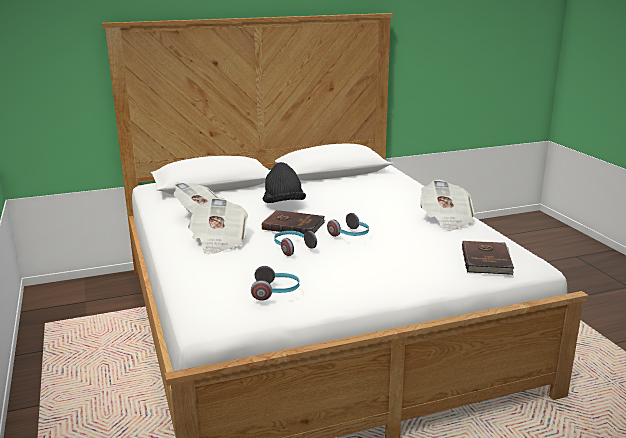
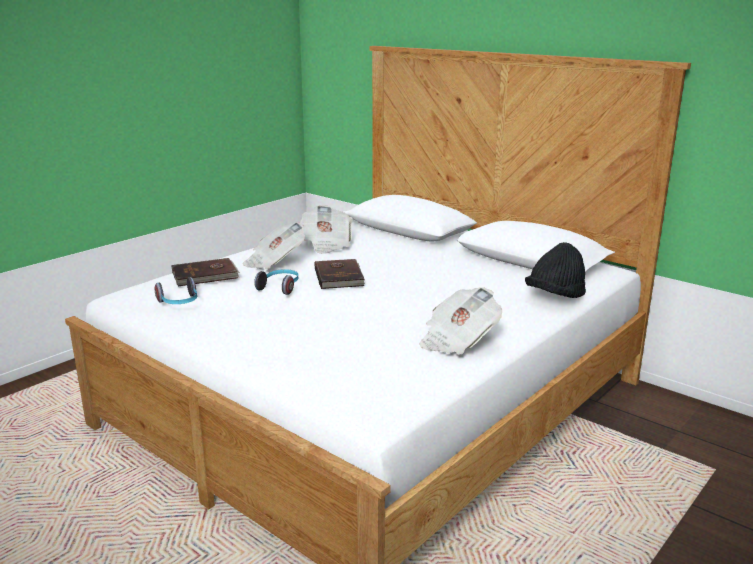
camera: 60 degrees right, 0 degrees up
(283, 205) = (396, 263): black hat -> black hat (555, 296)
(350, 235) = (344, 304): headphones -> none
(487, 260) = (353, 384): brown book -> brown book (205, 275)

